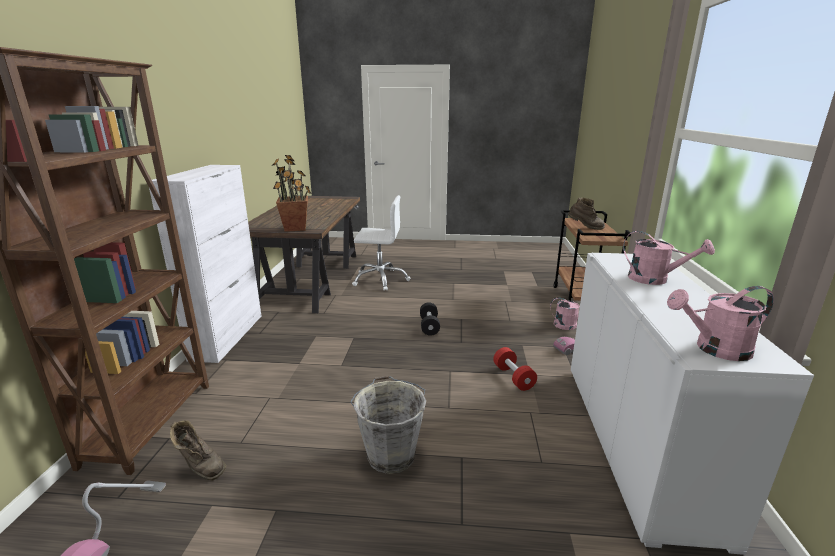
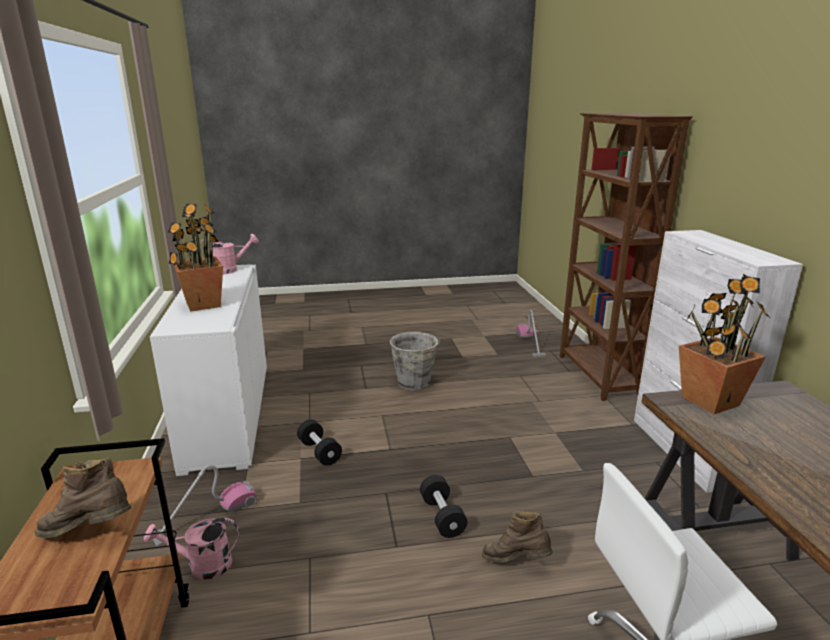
camera: 165 degrees right, 0 degrees up
(200, 466) = (527, 364): brown boot -> brown boot (515, 561)
(513, 377) = (319, 452): red dumbbell -> black dumbbell
(655, 279) = (203, 304): pink watering can -> potted plant

